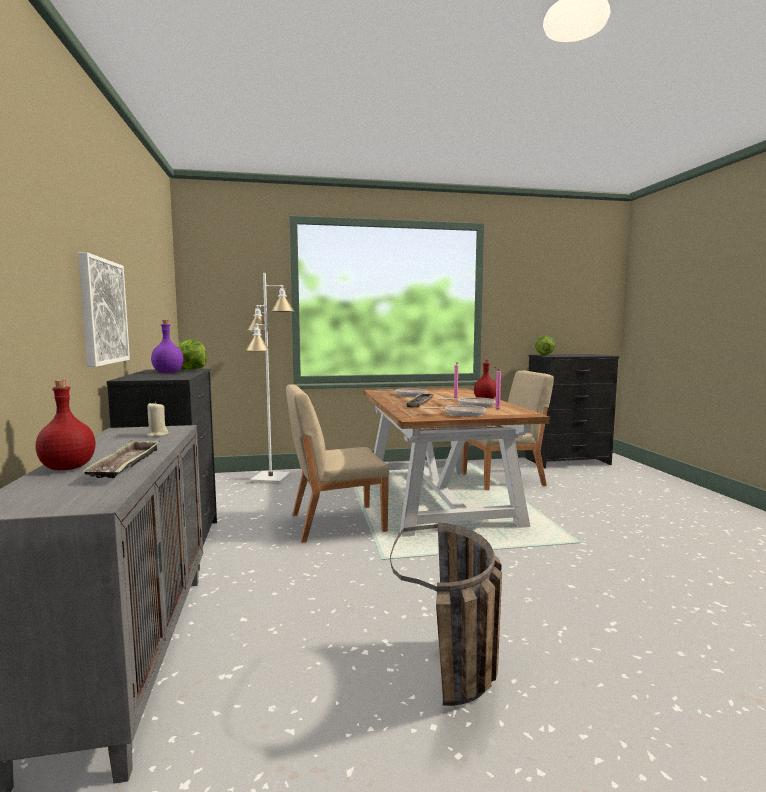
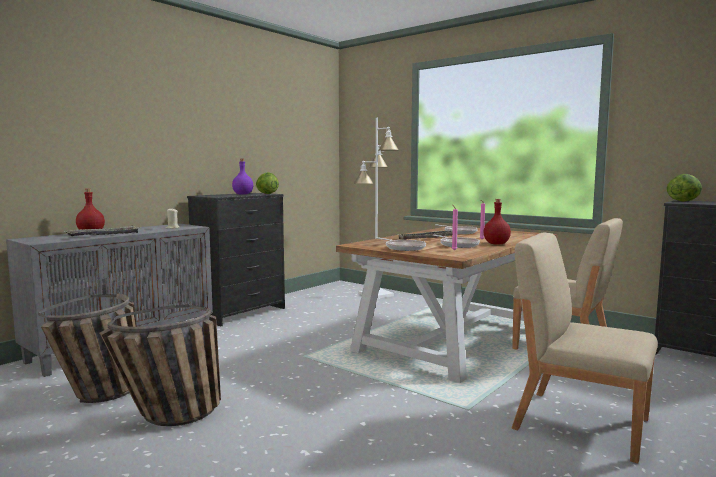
camera: 50 degrees right, 0 degrees up
(102, 312) = (193, 154): picture -> none
(318, 727) = (102, 396): none -> basket
(336, 523) = (338, 330): beige chair -> beige chair (578, 422)

